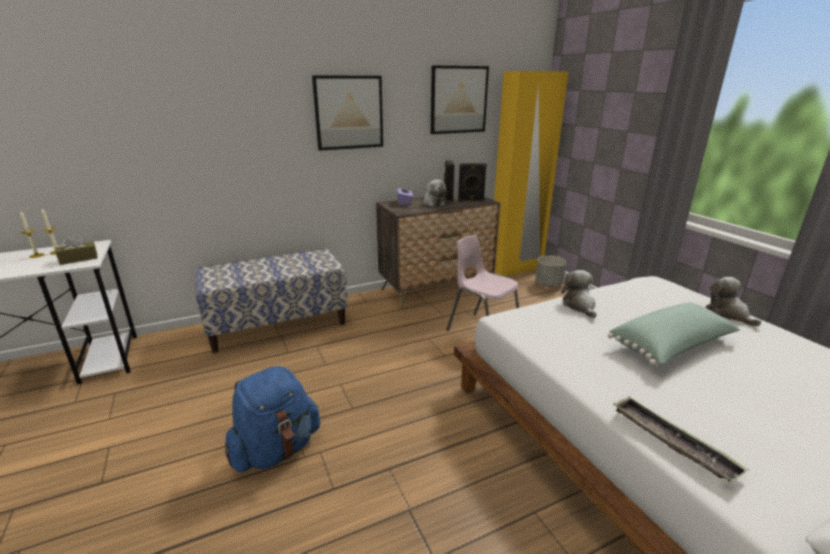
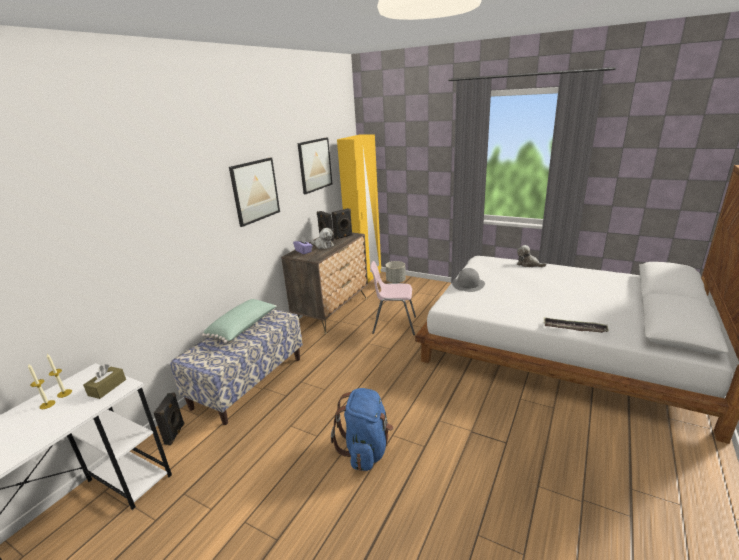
camera: 35 degrees left, 0 degrees up
(176, 340) = (175, 434): none -> black speaker
(579, 306) = (468, 284): plush toy -> grey hat
(671, 347) = (527, 289): green pillow -> green pillow (244, 328)

